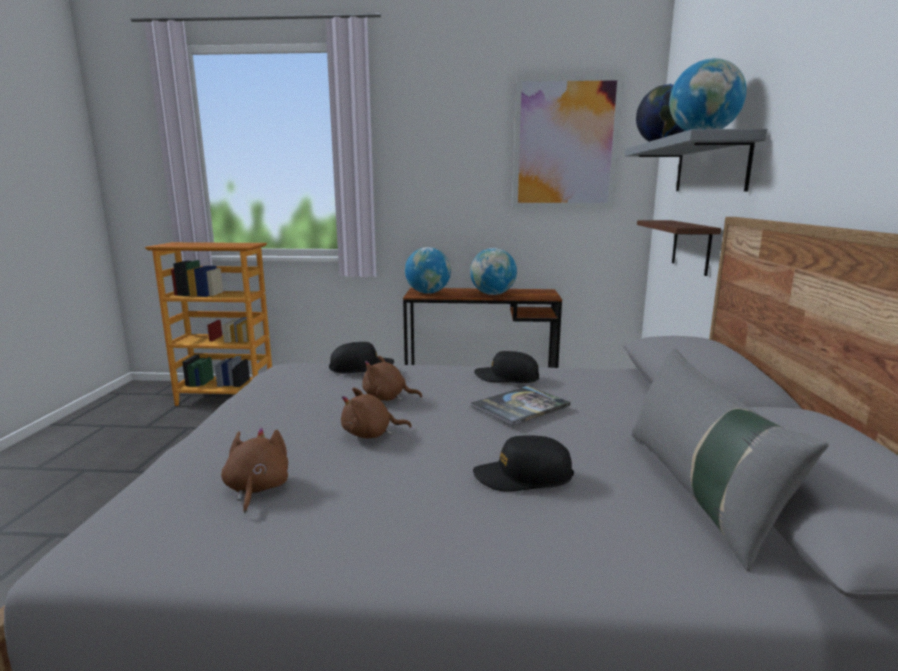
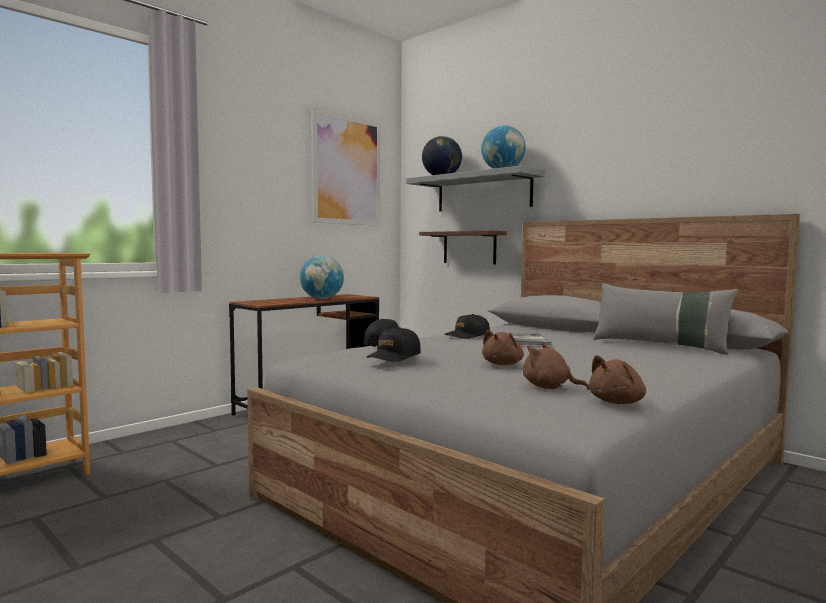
camera: 50 degrees left, 10 degrees down
(387, 398) = (455, 350): brown plush toy -> brown plush toy (618, 402)
(428, 293) = (266, 302): globe -> none
(523, 476) = (612, 356): black cap -> black cap (394, 356)

